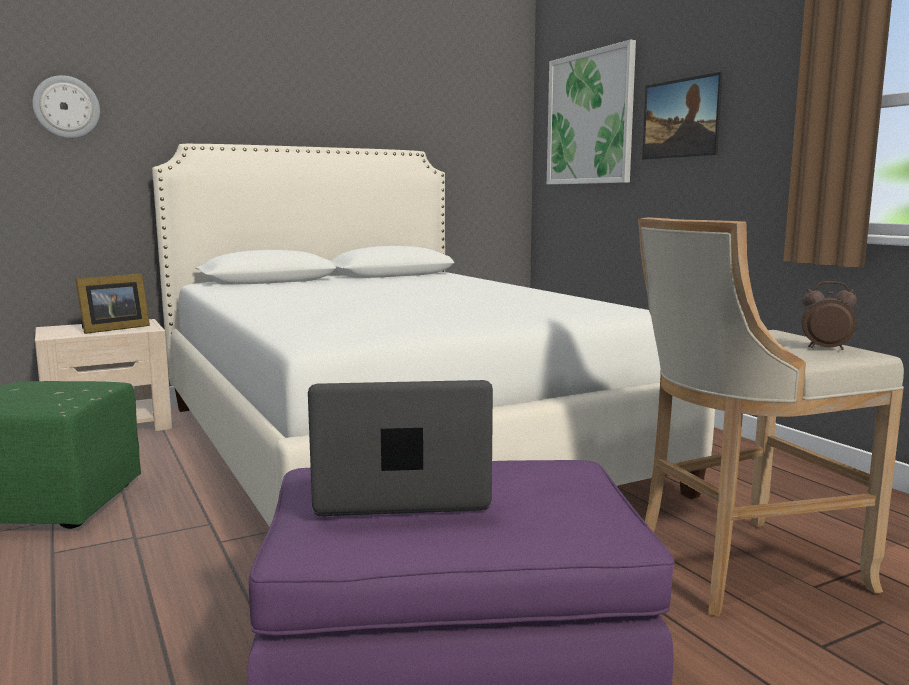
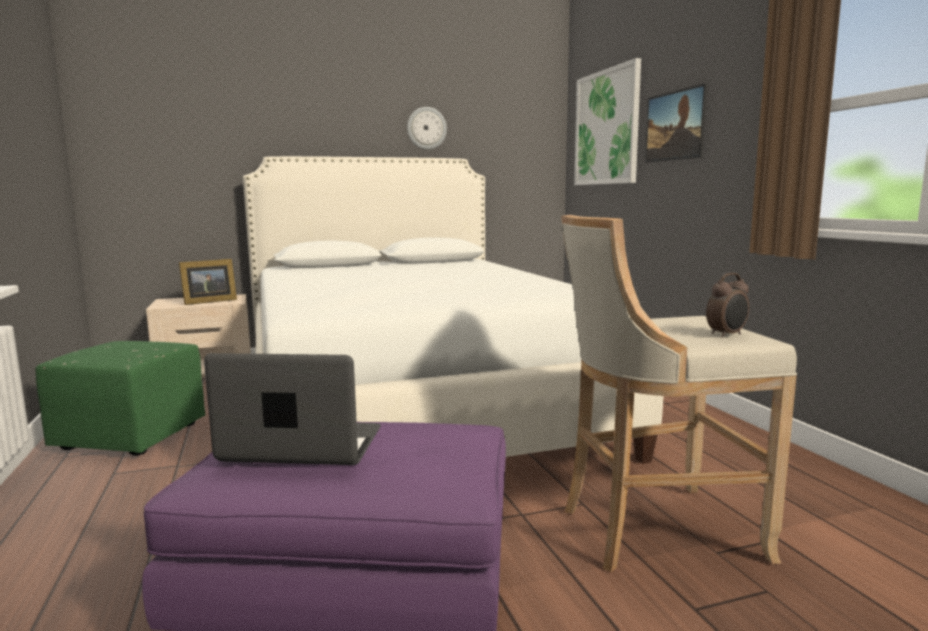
camera: 10 degrees right, 0 degrees up
(66, 107) = (179, 130): wall clock -> wall clock (426, 128)
(825, 349) = (727, 335): alarm clock -> alarm clock turned 120 degrees clockwise

